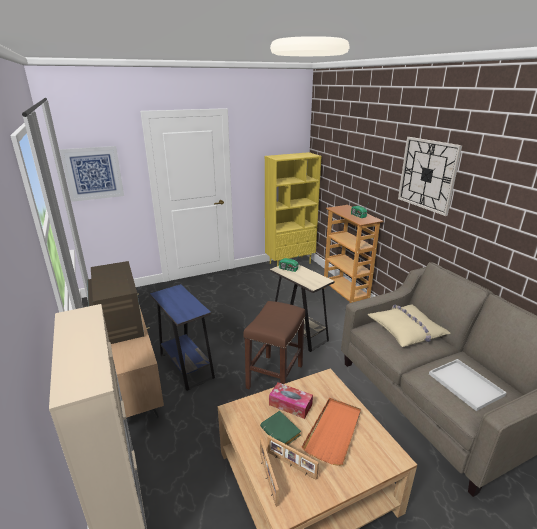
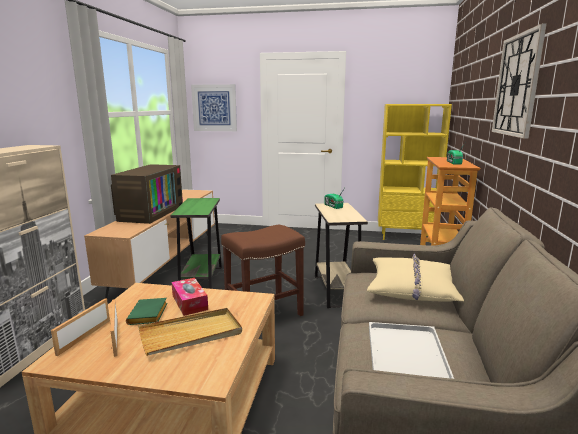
camera: 35 degrees right, 10 degrees down
(186, 366) = (201, 280): blue side table -> green side table
(333, 431) = (191, 334): orange tray -> beige tray

